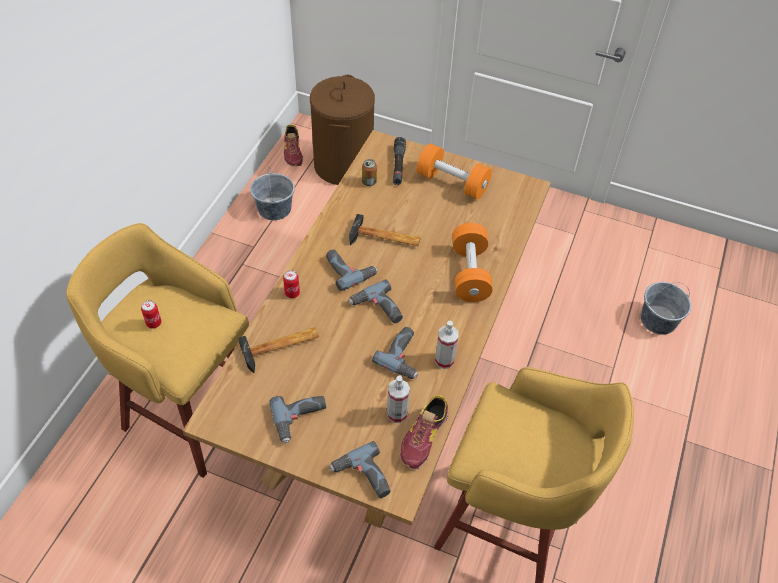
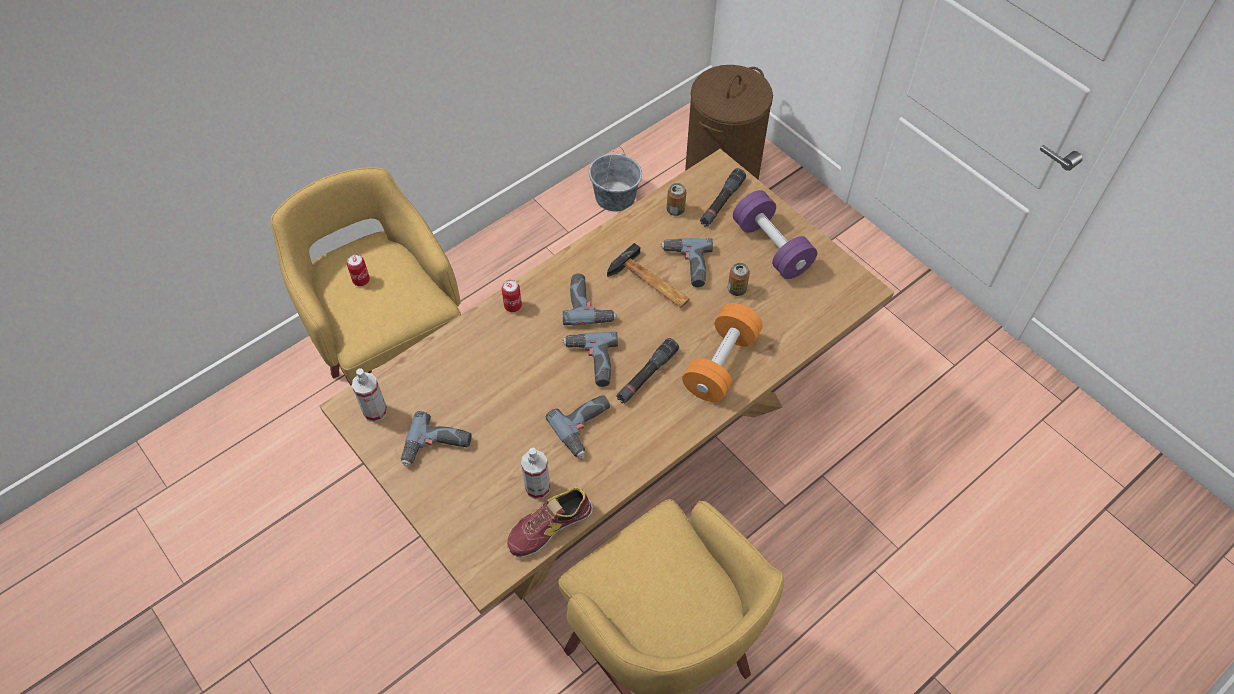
camera: 30 degrees right, 5 degrees up
(281, 347) = (465, 361): hammer -> none
(293, 152) = (673, 137): shoe -> none
(362, 478) = (459, 539): power drill -> power drill (686, 265)
(423, 302) = (647, 375): none -> black flashlight
(444, 360) = (626, 452): spray bottle -> spray bottle (375, 411)
(447, 219) = (736, 289): none -> can
(452, 183) = (771, 247): orange dumbbell -> purple dumbbell
(658, 320) = (994, 516): grey bucket -> none

